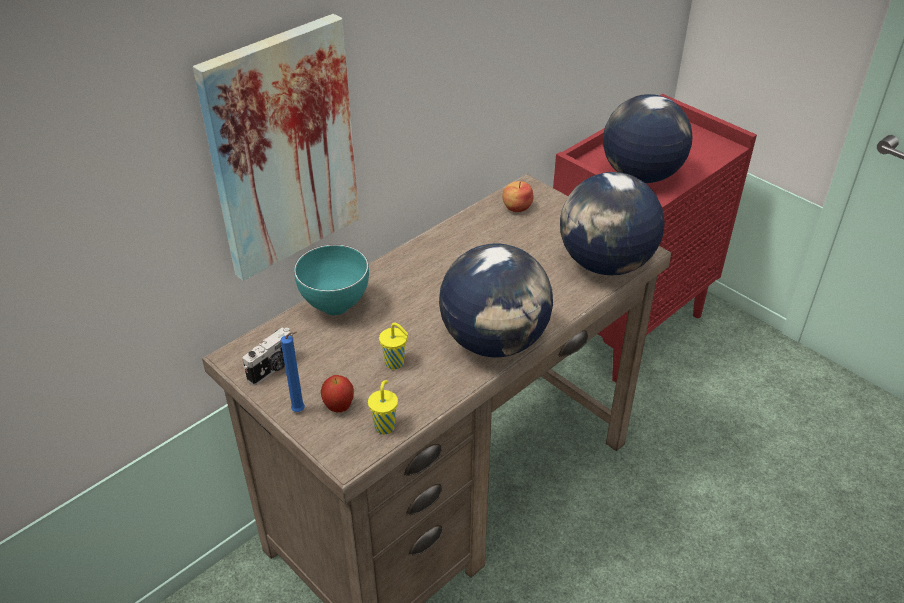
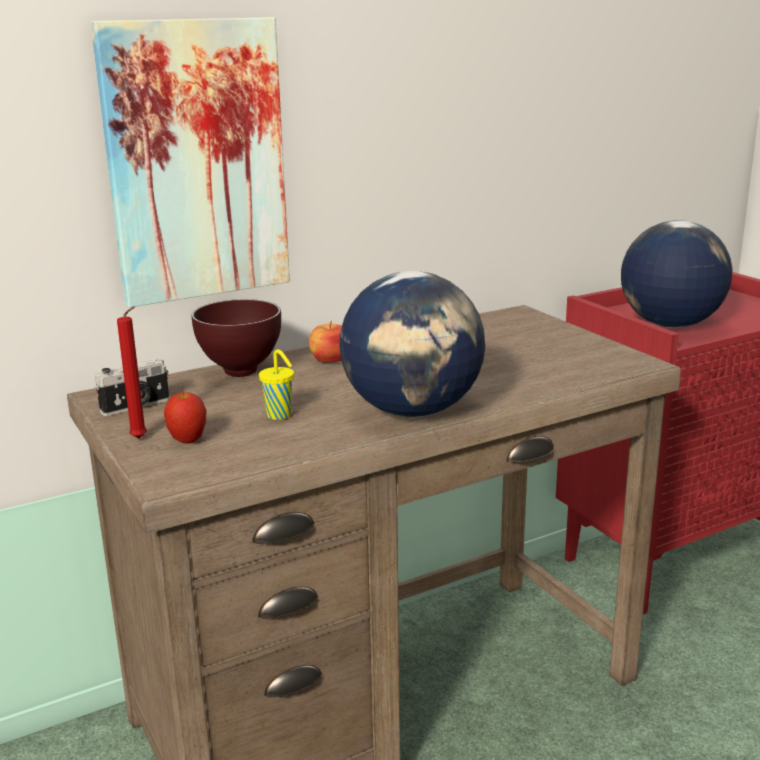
camera: 15 degrees right, 20 degrees down
(300, 411) = (141, 439): blue candle -> red candle
(336, 306) = (242, 371): turquoise bowl -> brown bowl
(385, 426) = (232, 460): yellow cup -> none
(517, 207) = (498, 324): apple -> apple (330, 359)
(604, 264) = (587, 368): globe -> none

